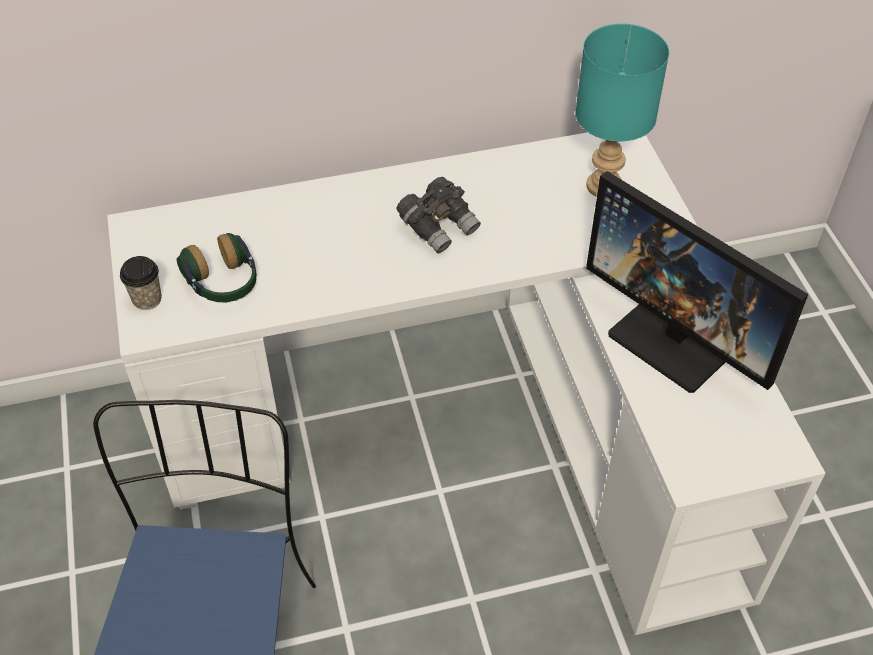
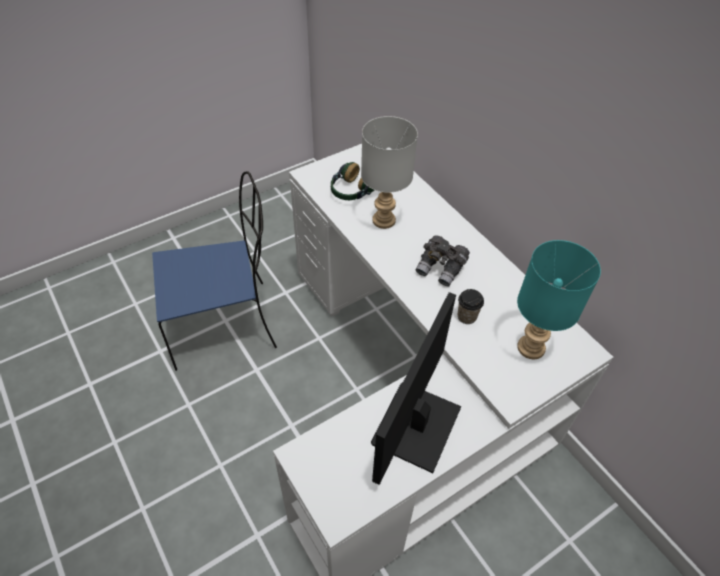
camera: 70 degrees right, 0 degrees up
(147, 299) = (327, 168): cup -> cup (467, 316)
(313, 261) = (384, 221): none -> grey table lamp

